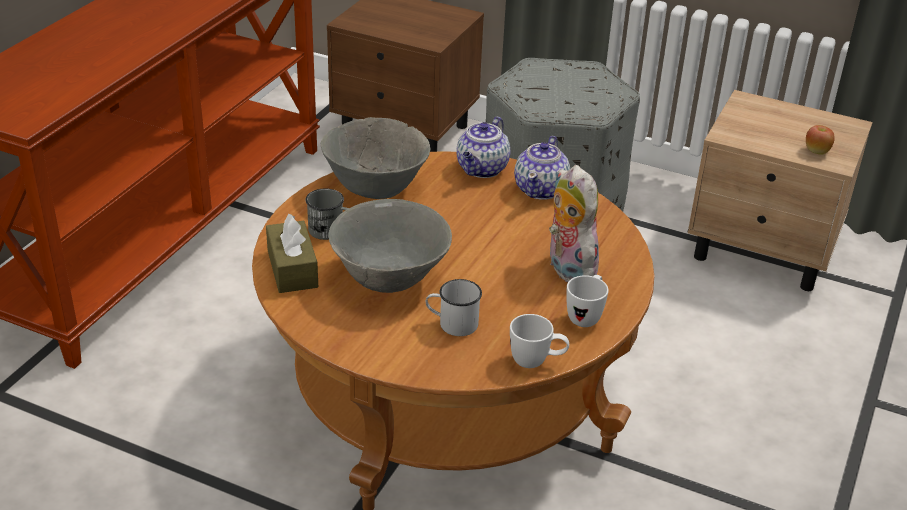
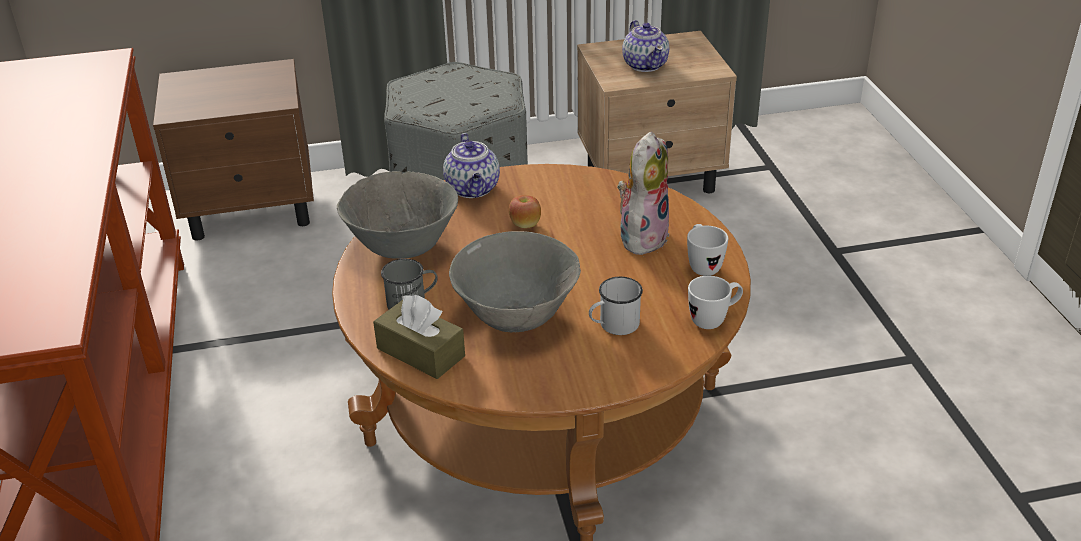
camera: 35 degrees left, 0 degrees up
(541, 189) = (542, 183): teapot -> teapot (645, 65)
(567, 268) = (642, 236): plush toy -> plush toy turned 90 degrees clockwise
(816, 151) = (692, 67): apple -> apple (525, 225)

